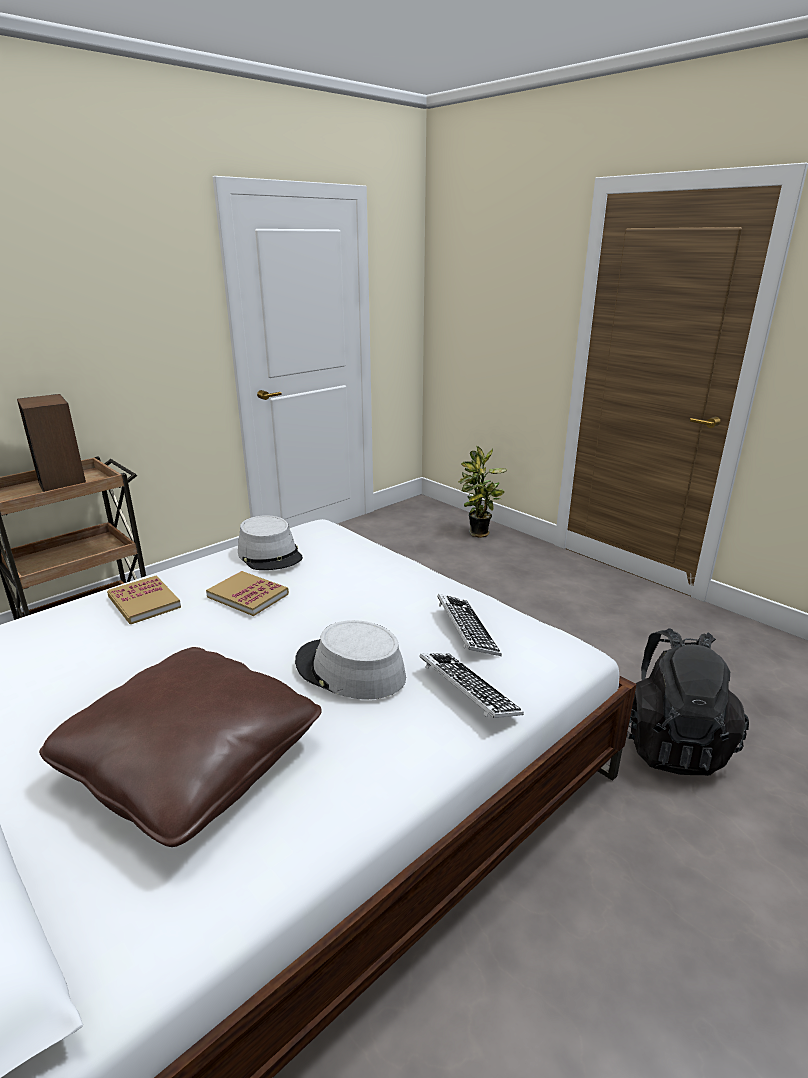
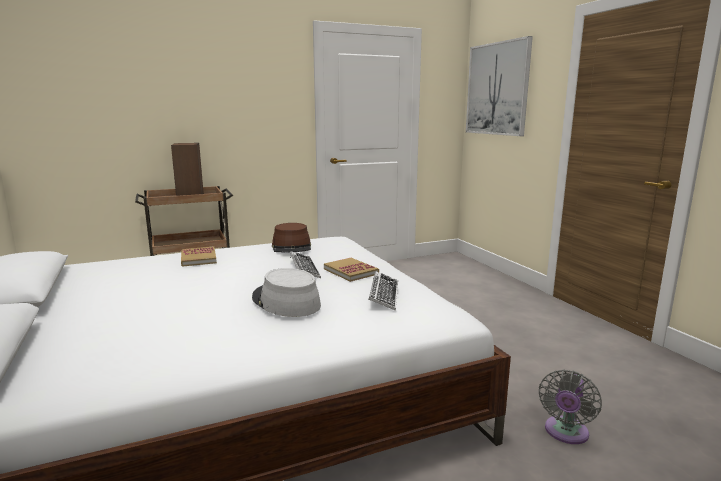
camera: 20 degrees right, 10 degrees down
(192, 762) = (155, 327): brown pillow -> none
(248, 595) = (259, 262): book -> book (351, 271)
(270, 554) = (292, 247): grey hat -> brown hat
(468, 691) = (353, 322): keyboard -> keyboard (304, 269)
(476, 279) = (497, 89): none -> picture
(479, 534) = (486, 279): potted plant -> none
(670, 743) = (565, 433): black backpack -> grey fan

